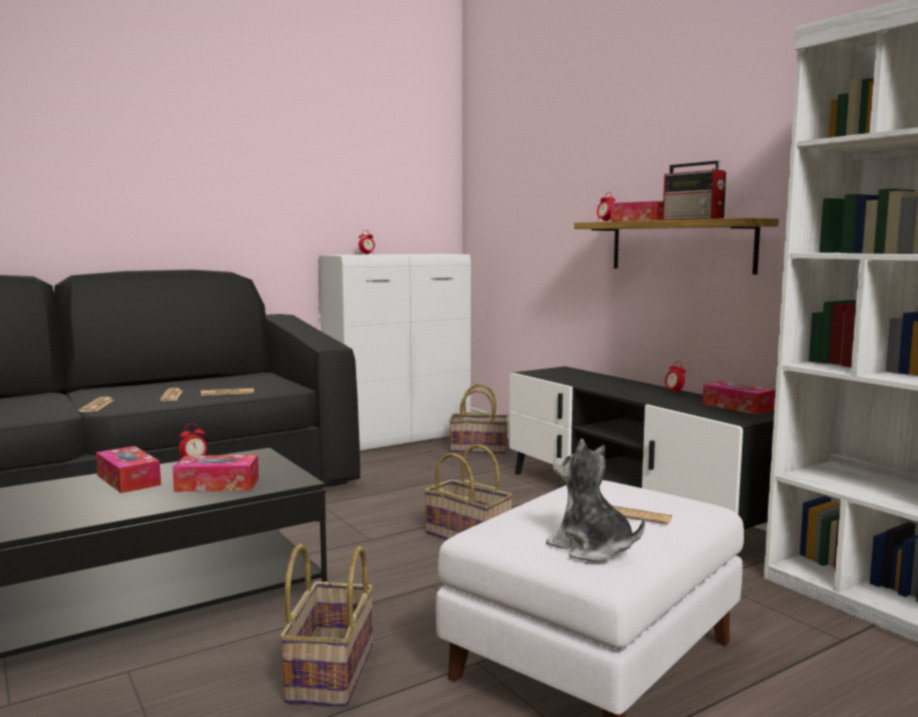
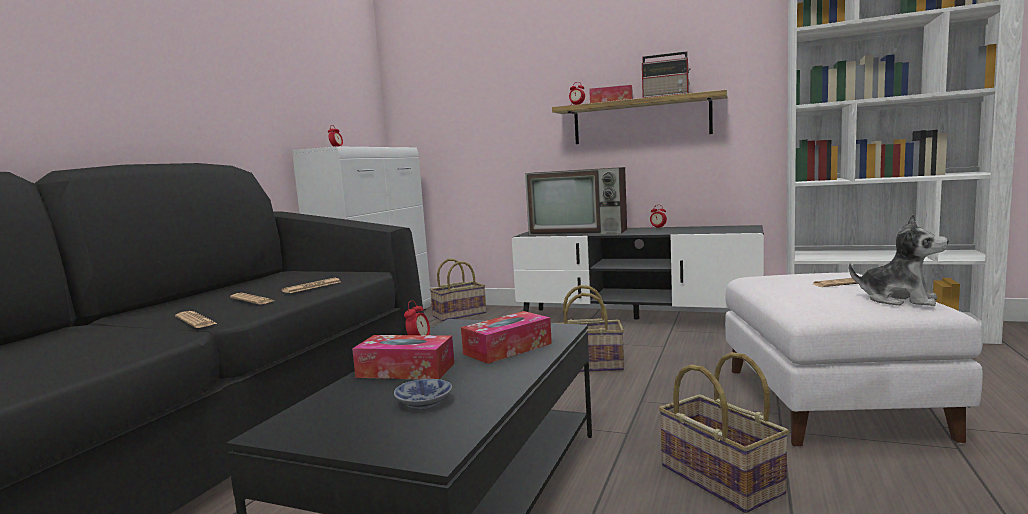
camera: 35 degrees left, 0 degrees up
(71, 505) = (422, 403): none -> bowl
(584, 380) = (580, 232): none -> television
(591, 548) = (898, 299): plush toy -> plush toy turned 150 degrees counterclockwise
(737, 407) = (720, 227): tissue box -> none

